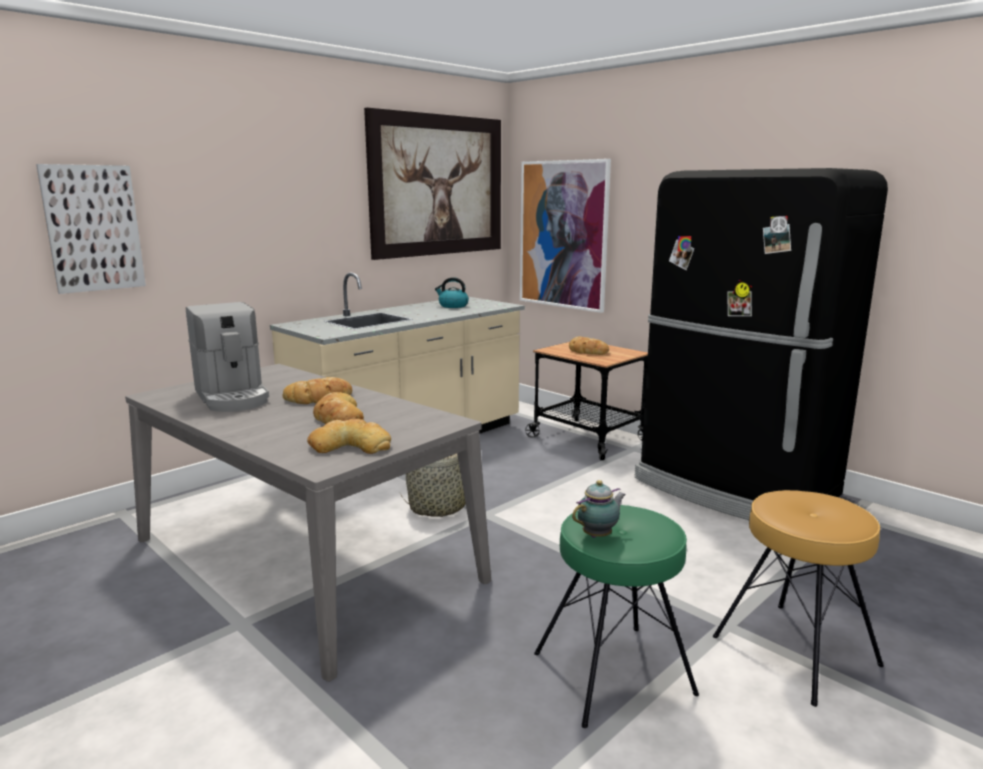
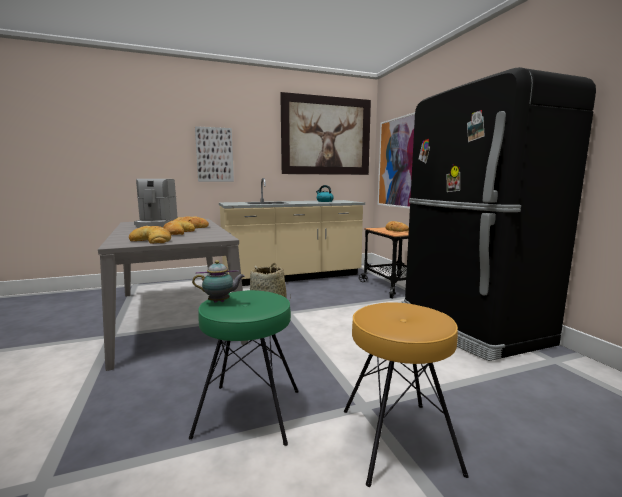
camera: 25 degrees right, 5 degrees down
(93, 228) = (131, 147): picture -> picture (214, 155)

